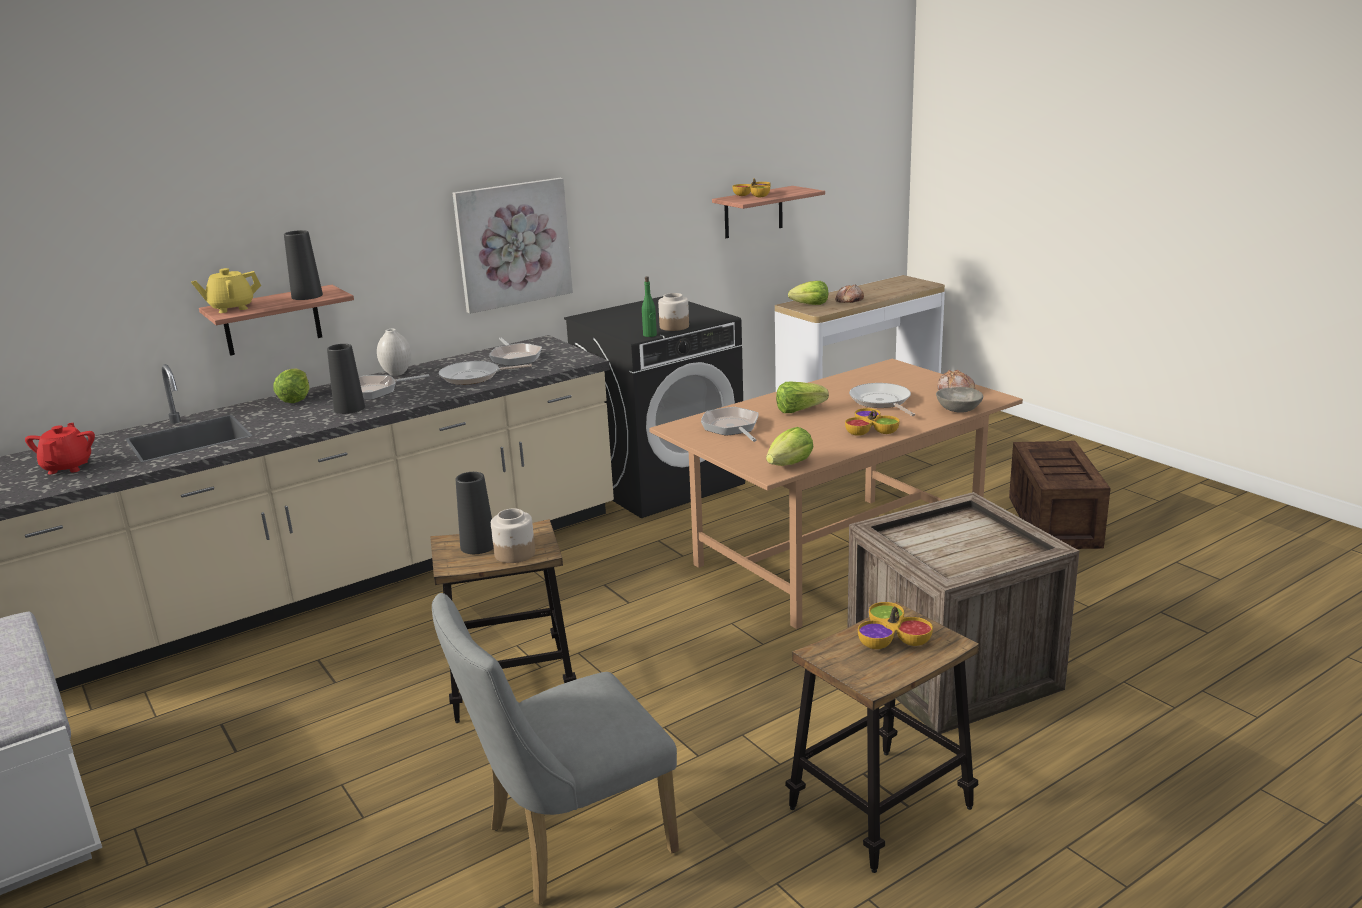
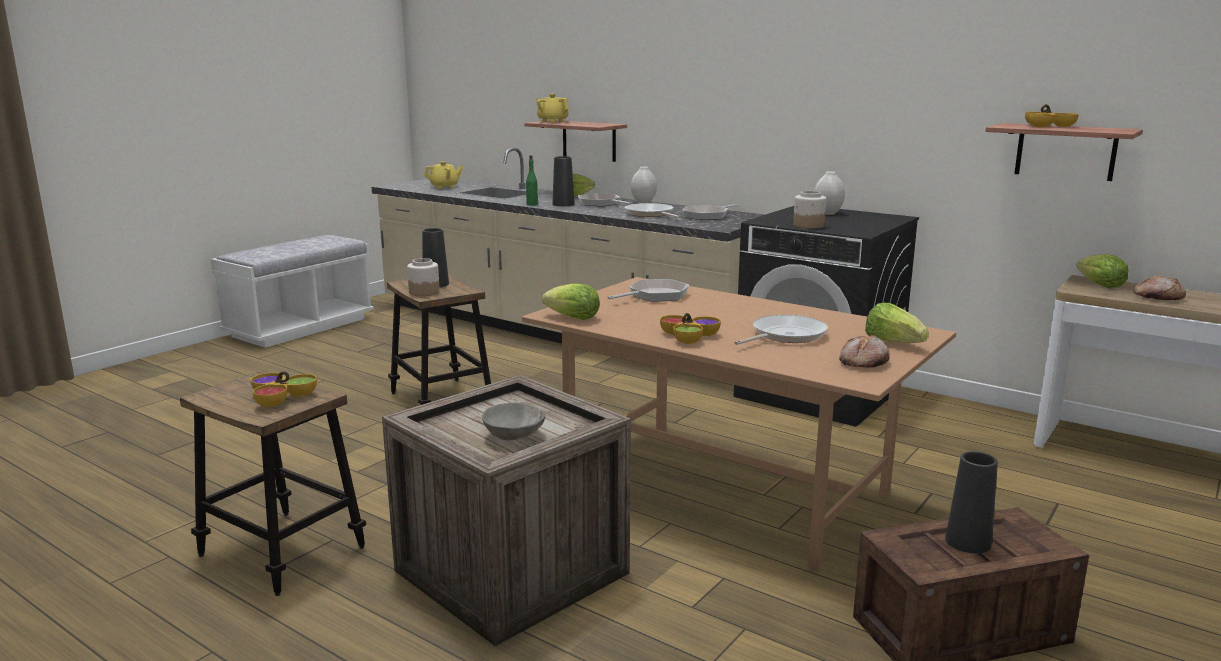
camera: 70 degrees right, 5 degrees down
(68, 467) = (444, 187): red teapot -> yellow teapot
(307, 296) = (590, 124): black vase -> black vase (968, 542)
(513, 244) = (764, 124): picture -> none
(567, 843) = (256, 446): grey chair -> none
(624, 314) = (828, 213): none -> white vase
(650, 335) = (772, 223): green bottle -> green bottle (532, 204)
(799, 410) = (724, 310): lettuce -> lettuce (893, 343)
(958, 410) = (794, 366): grey bowl -> grey bowl (513, 435)

